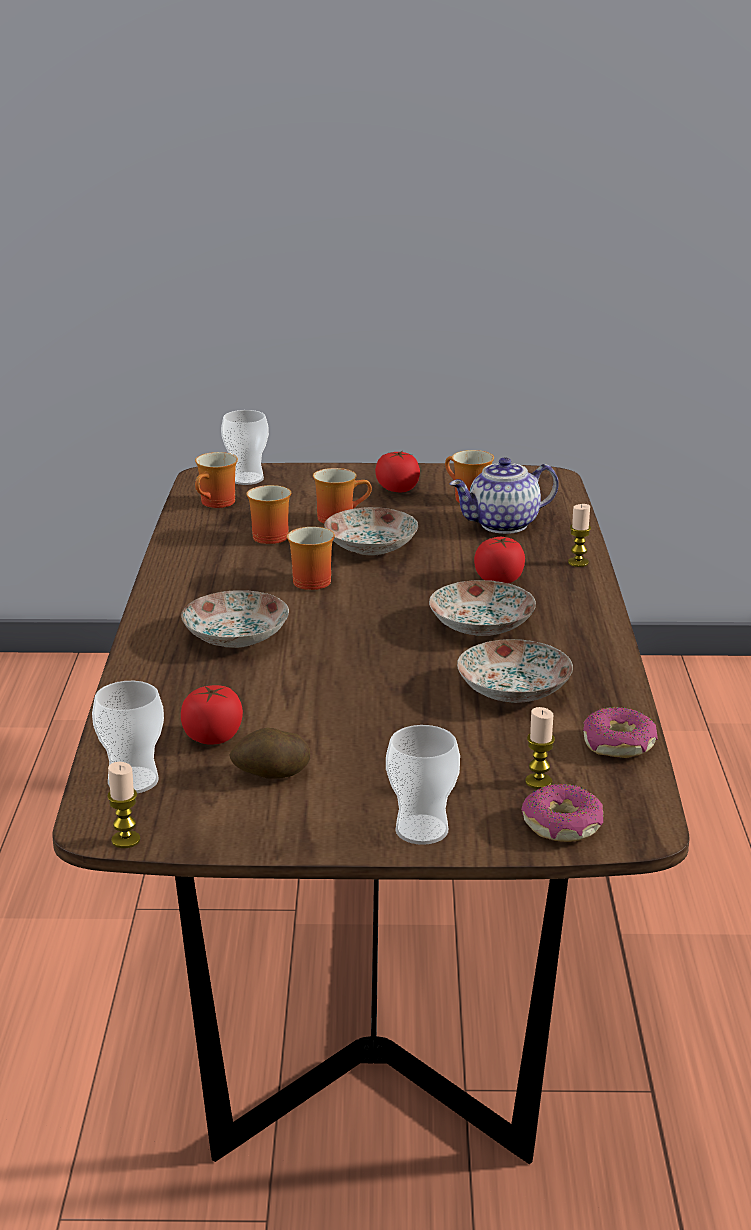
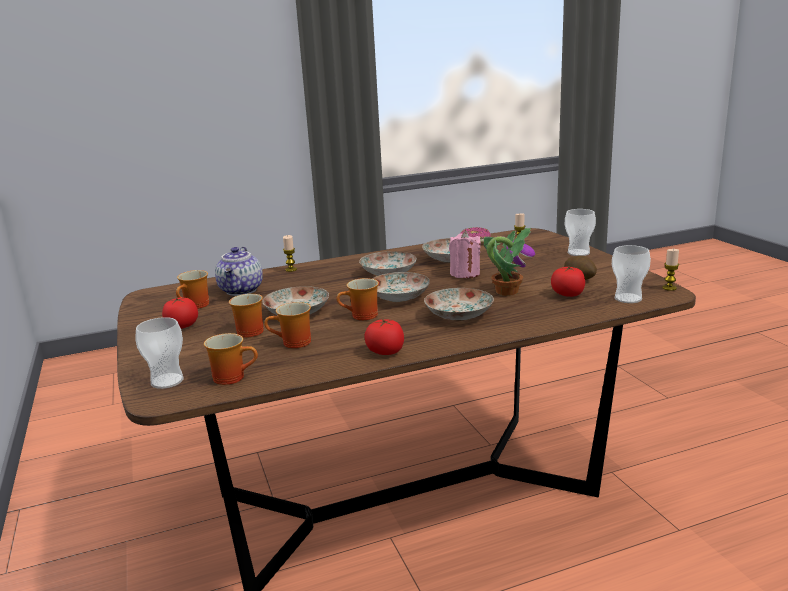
camera: 110 degrees left, 5 degrees down
(287, 693) = (506, 291): none -> potted plant
(355, 614) = (400, 297): none -> plate
(412, 683) = (465, 274): none -> pink candle
(499, 580) = (326, 279): tomato -> tomato (385, 352)
(503, 525) = (242, 291): teapot -> teapot turned 45 degrees clockwise
(562, 826) = (544, 239): donut -> none

